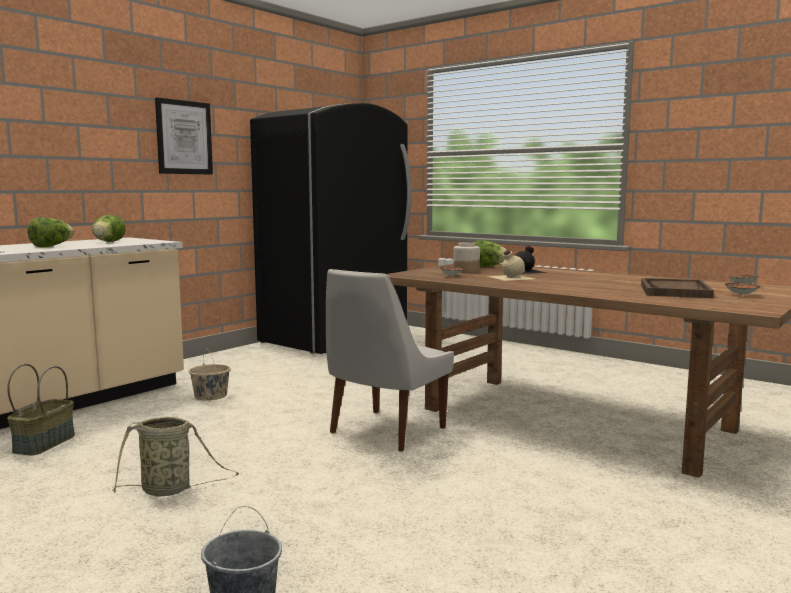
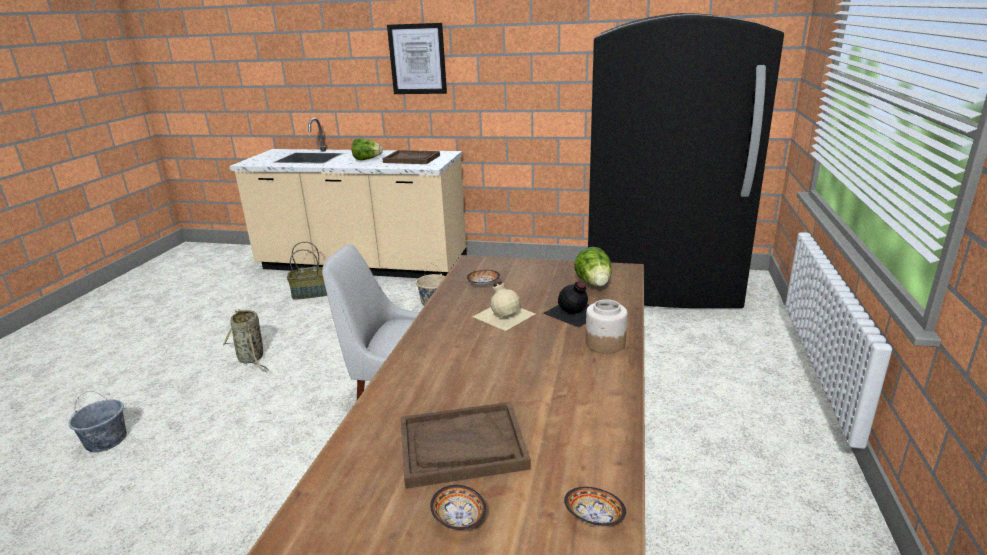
camera: 65 degrees right, 15 degrees up
(108, 242) = (412, 159): lettuce -> brown tray
(184, 137) = (522, 59): picture -> picture (417, 59)
(466, 271) = (534, 283): jar -> jar (604, 343)

